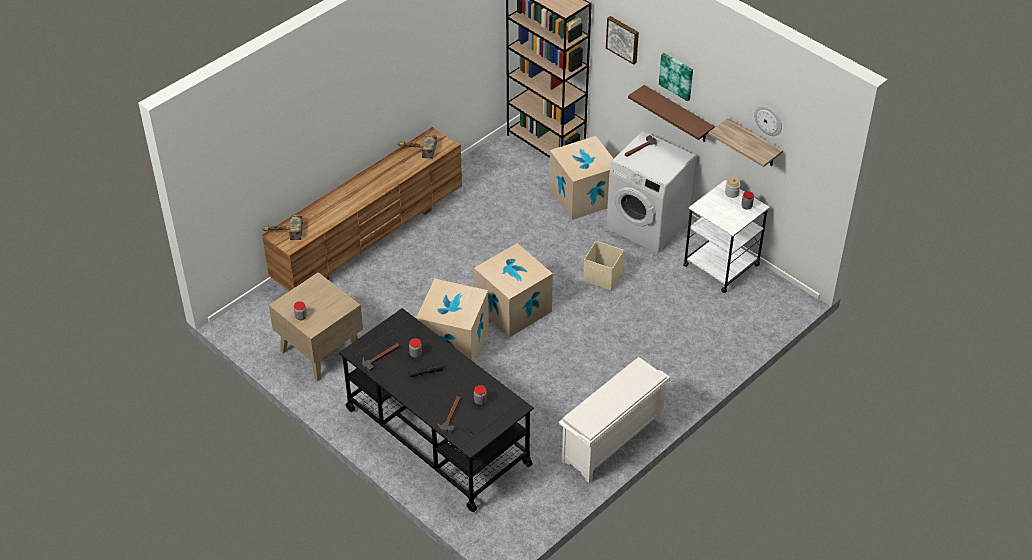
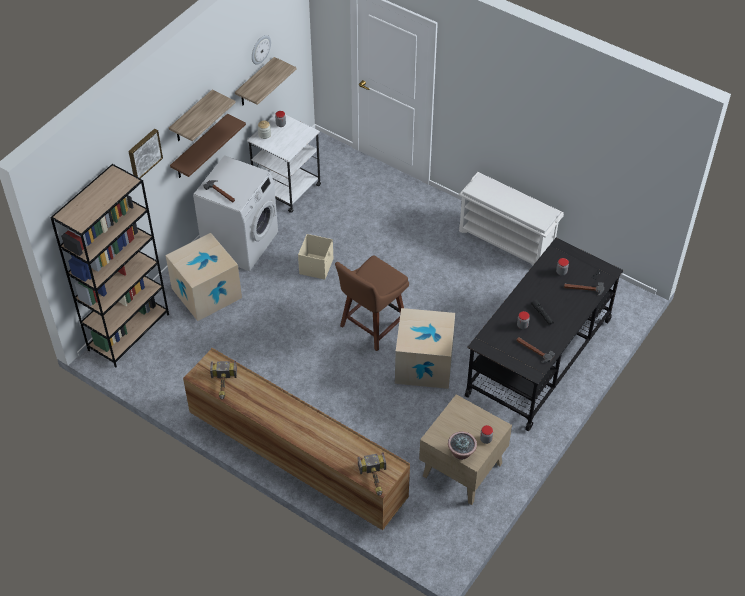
camera: 100 degrees left, 5 degrees up
(292, 297) = (461, 453): none -> potted plant
(513, 309) = (371, 326): cardboard box -> brown stool
(677, 76) = (192, 117): picture -> shelf

